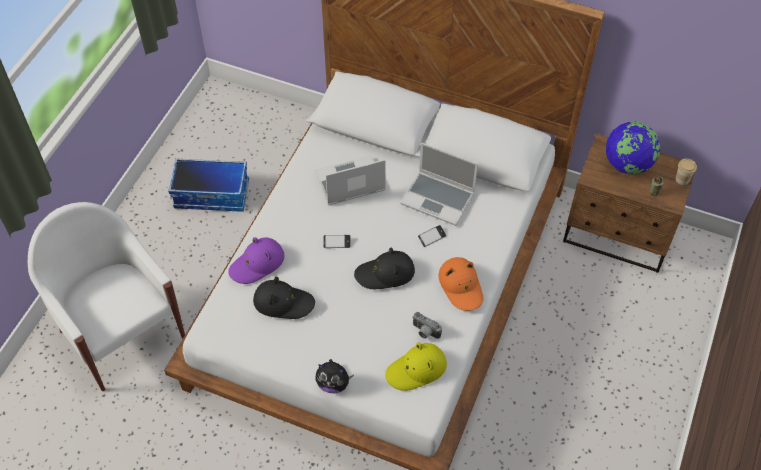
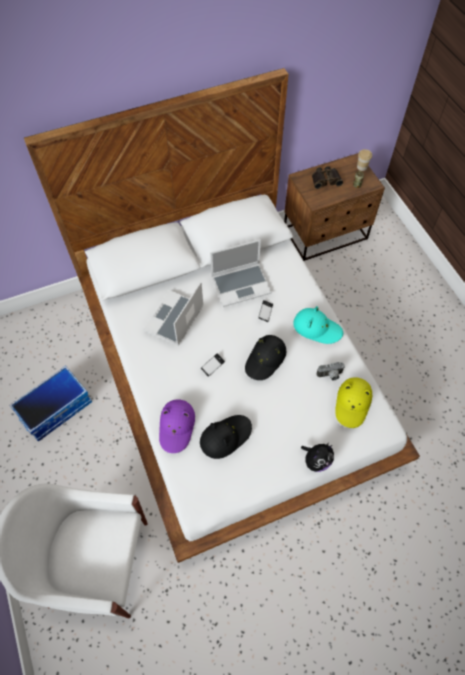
camera: 45 degrees left, 5 degrees up
(461, 286) = (317, 328): orange hat -> turquoise hat
(627, 164) = (325, 180): globe -> binoculars

